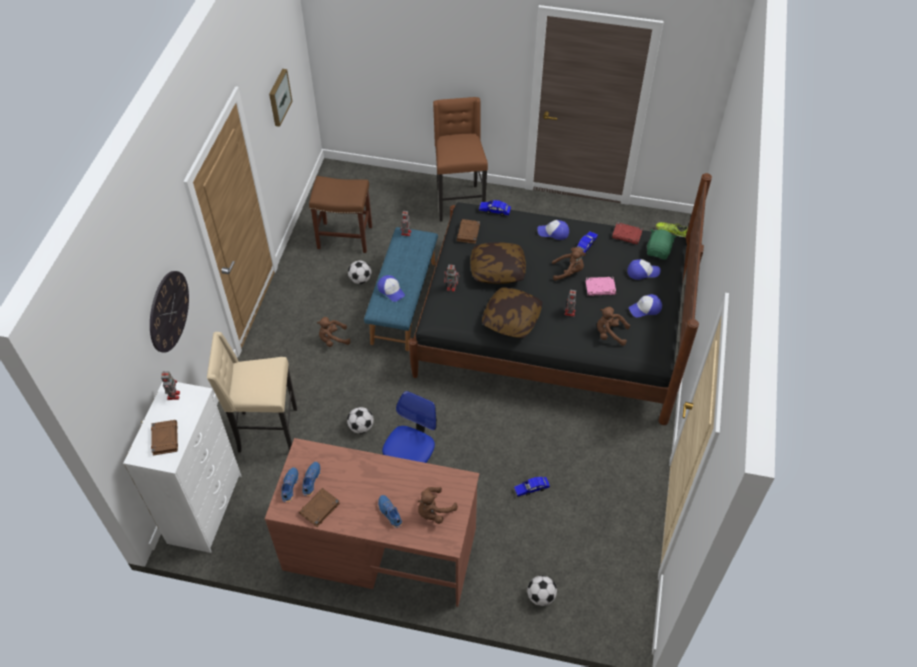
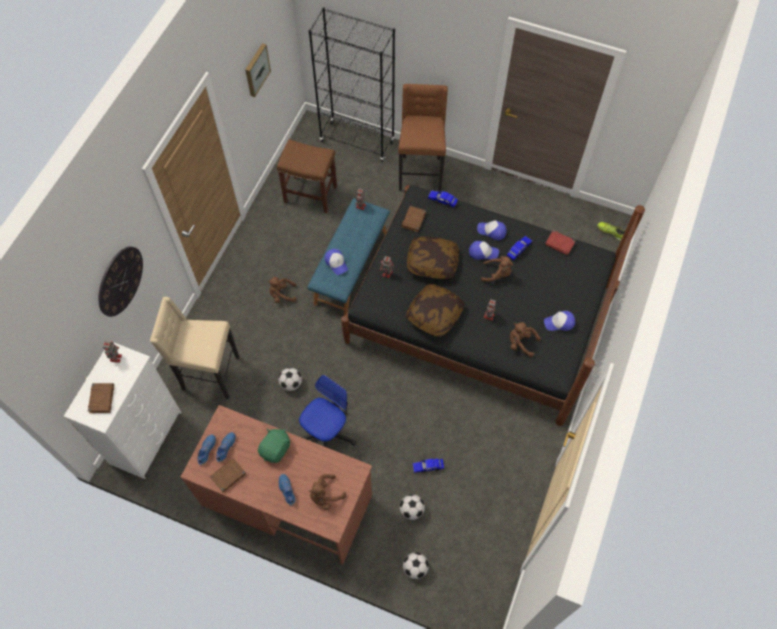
camera: 10 degrees right, 10 degrees up
(360, 279) = (316, 239): football -> football (411, 510)
(385, 181) = (357, 141): none -> black bookcase
(600, 288) = (523, 295): pink book -> none
(642, 272) = (565, 284): cap -> cap (483, 252)
(658, 251) = (585, 265): green plush toy -> green plush toy (276, 449)

